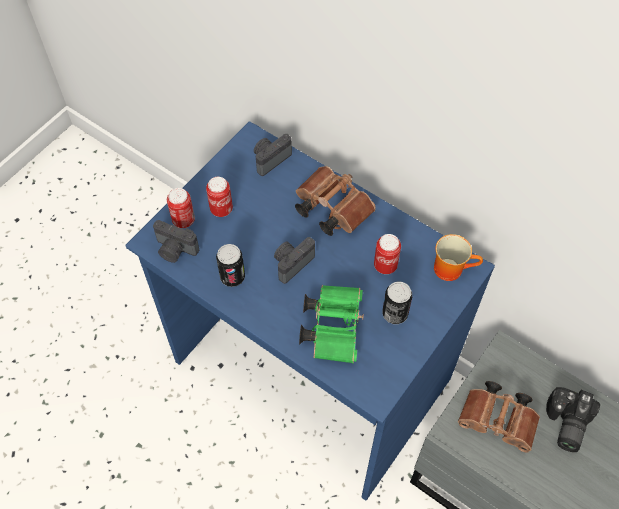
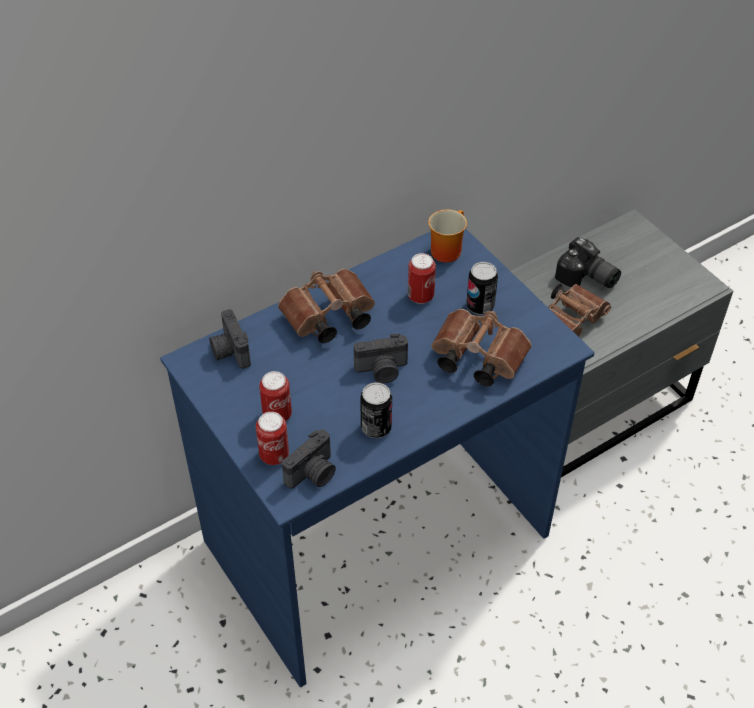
camera: 70 degrees left, 10 degrees down
(292, 263) = (382, 370): camera -> camera turned 75 degrees counterclockwise
(333, 326) = (475, 358): green binoculars -> brown binoculars

